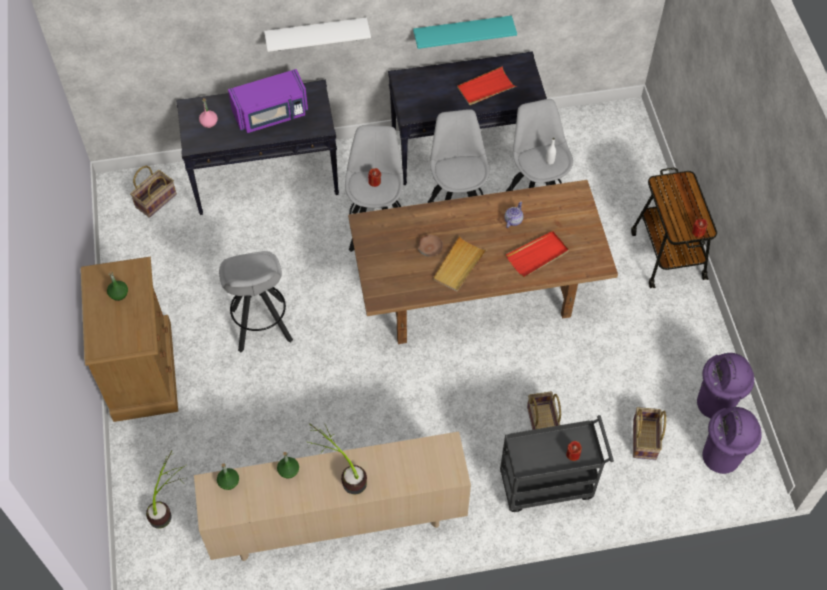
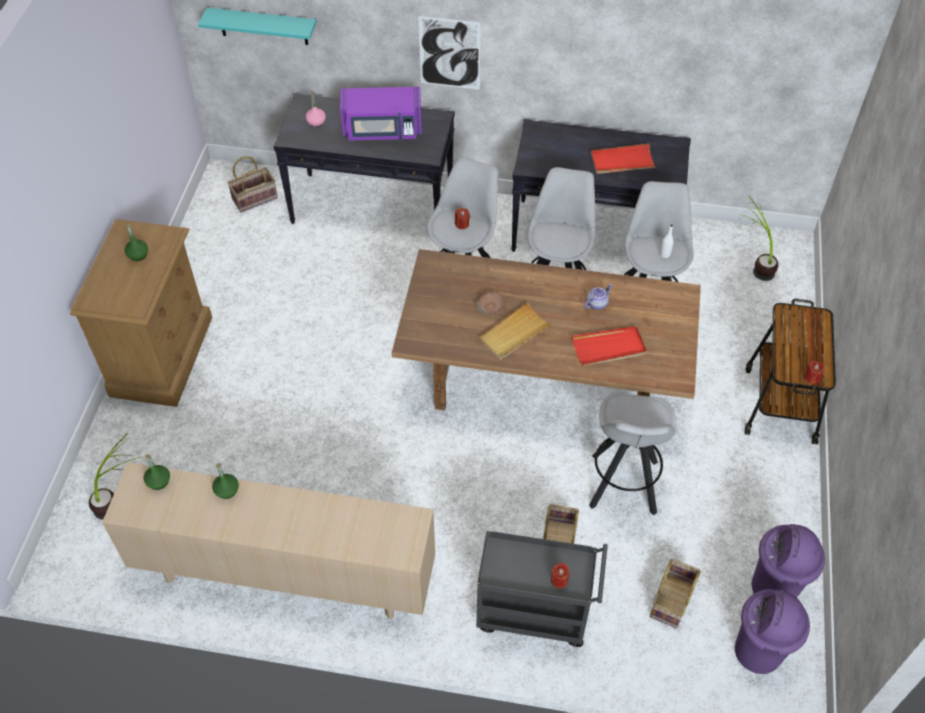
camera: 20 degrees right, 5 degrees down
(261, 327) = (300, 349): grey stool -> grey stool (623, 486)
(316, 34) = (449, 53): white shelf -> picture
(342, 475) = (282, 514): potted plant -> potted plant (754, 264)
(462, 32) = (612, 92): turquoise shelf -> turquoise shelf (263, 26)

